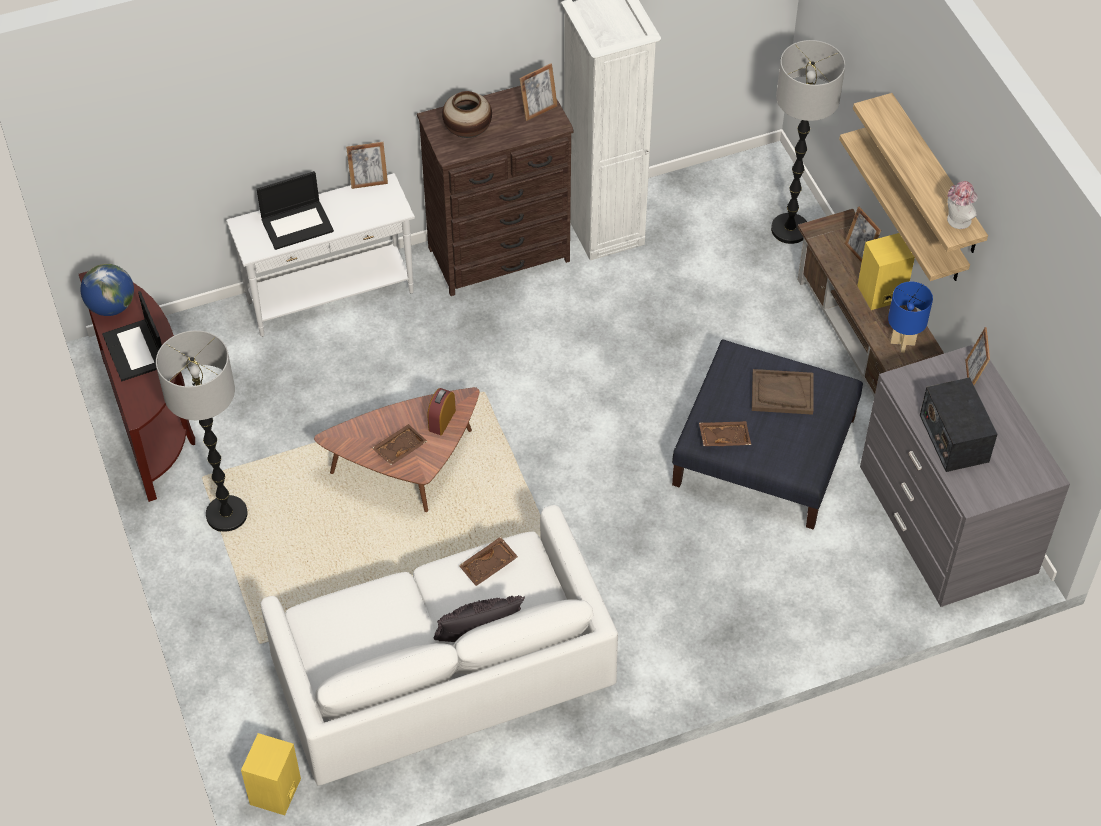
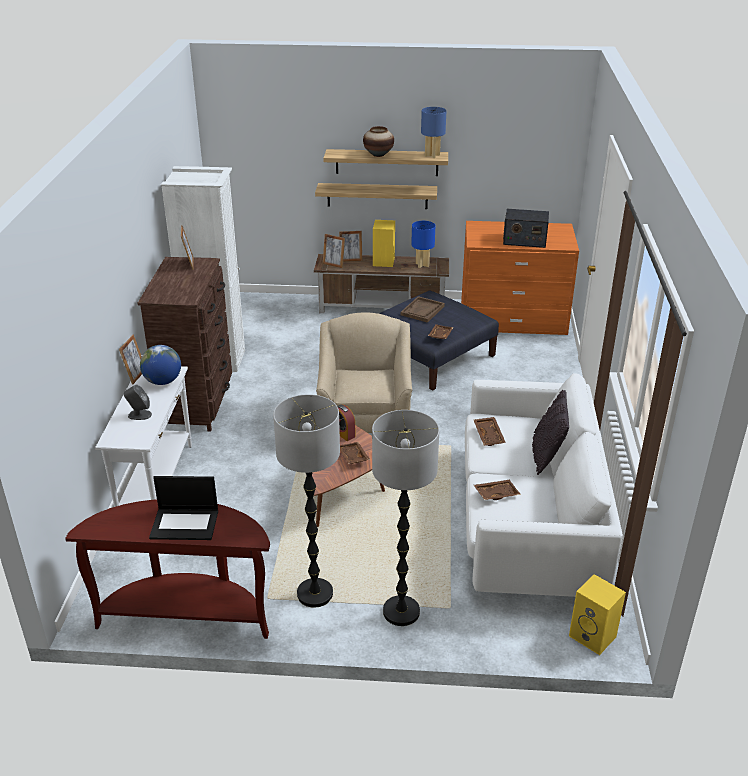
camera: 65 degrees left, 20 degrees down
(111, 306) = (123, 526): globe -> globe (163, 381)
(297, 224) = (139, 415): laptop -> grey speaker
(373, 607) = (496, 494): none -> brown tray
(467, 131) = (176, 289): vase -> vase (378, 155)
(565, 436) = (365, 418): none -> beige armchair
(789, 229) = (282, 305): floor lamp -> floor lamp (401, 611)
(947, 519) = (513, 317): grey dresser -> orange dresser
(956, 221) = (432, 155): hat -> blue table lamp
(973, 376) = (487, 227): picture frame -> picture frame (334, 264)

